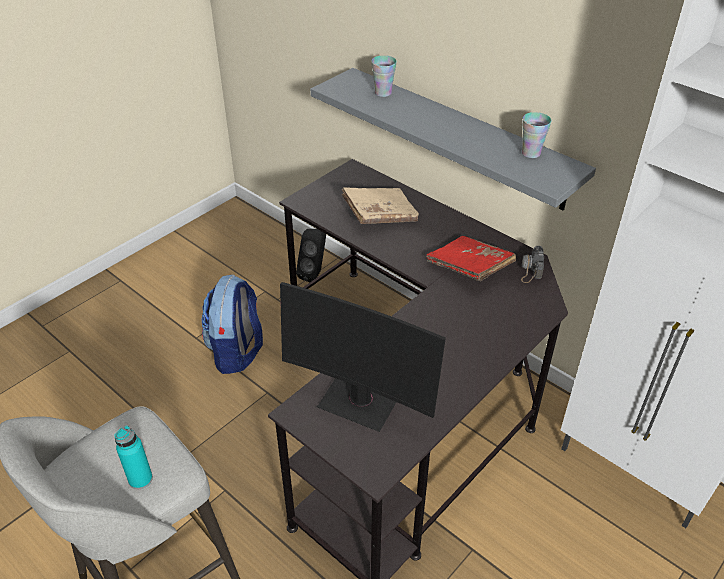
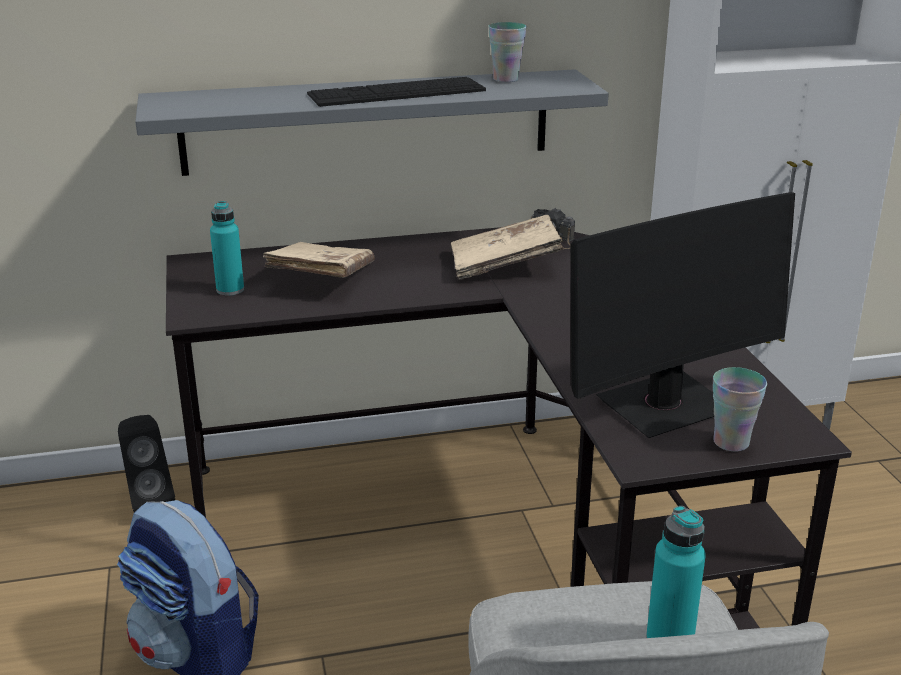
camera: 55 degrees left, 15 degrees down
(336, 196) = (230, 290): none -> turquoise bottle
(383, 93) = (241, 95): cup -> cup (731, 442)
(451, 131) = (397, 92): none -> keyboard
(469, 268) = (504, 265): red book -> beige book

